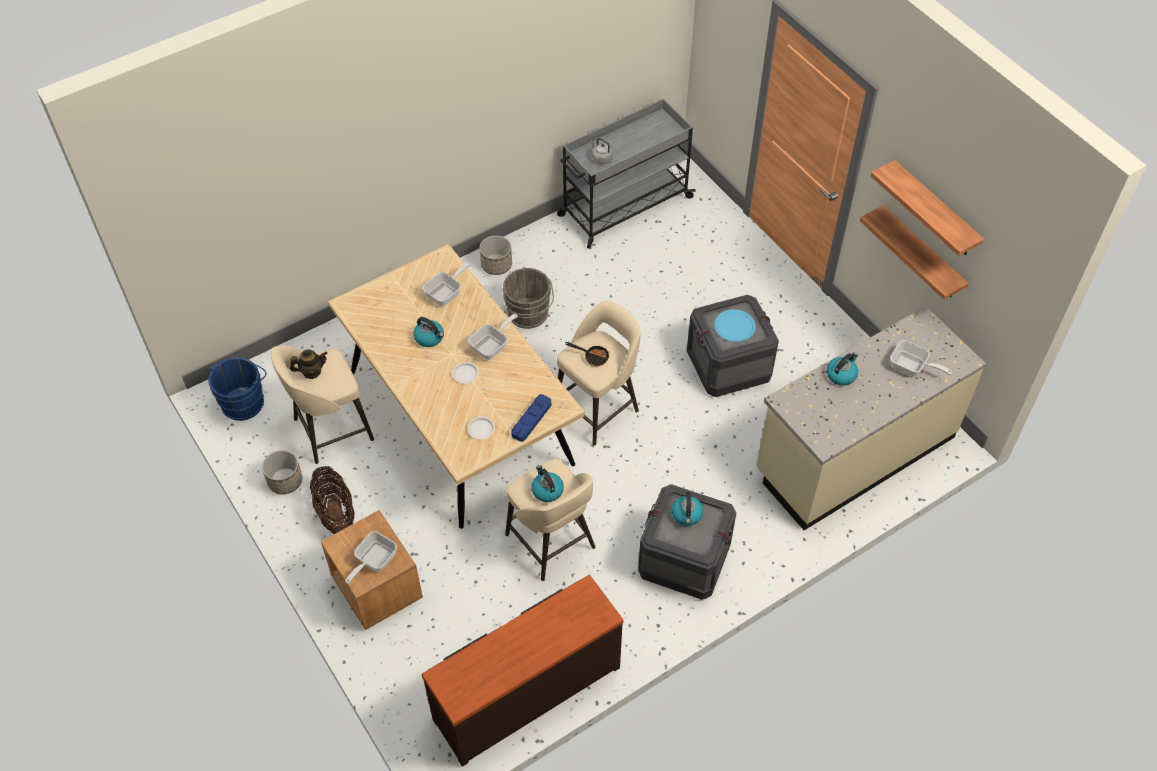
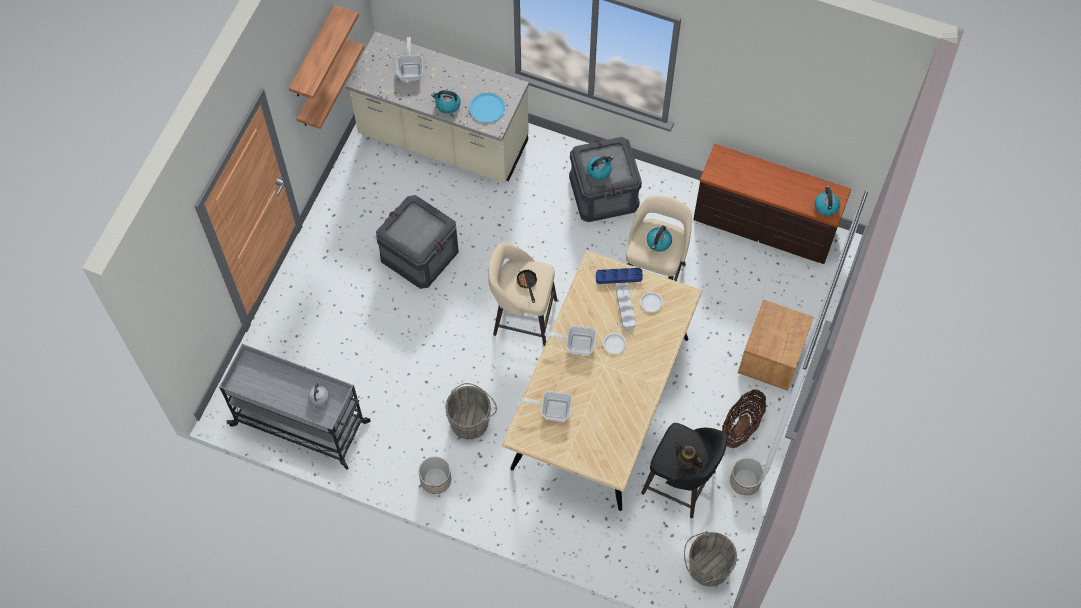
camera: 125 degrees left, 10 degrees up
(244, 401) = (706, 568): blue bucket -> grey bucket
(331, 430) = (681, 484): beige stool -> black stool
(373, 561) = (782, 325): frying pan -> none
(430, 338) = (601, 390): kettle -> kettle (826, 206)
(494, 405) = (625, 308): none -> grey tray
(734, 326) = (415, 228): blue plate -> blue plate (487, 108)

